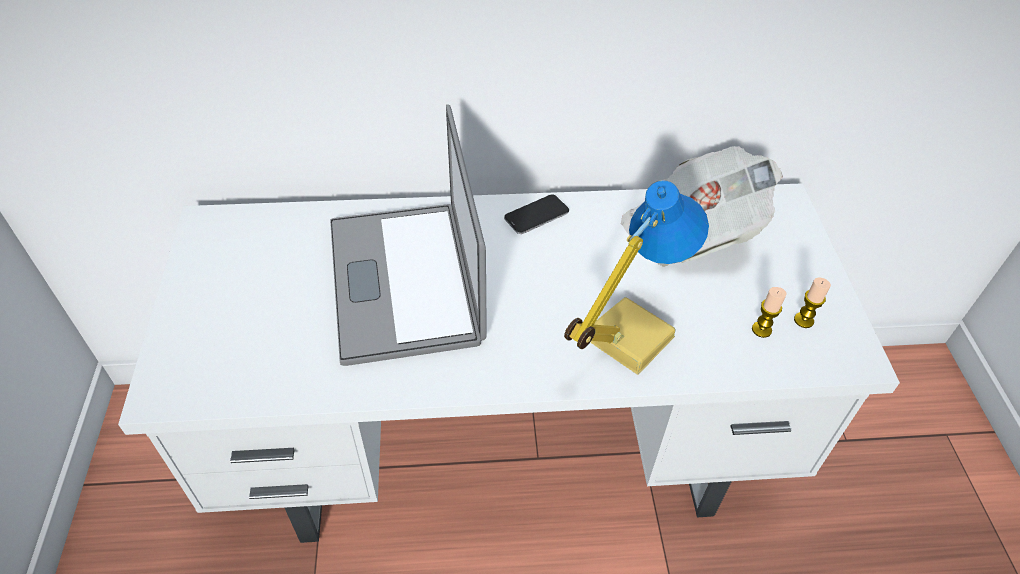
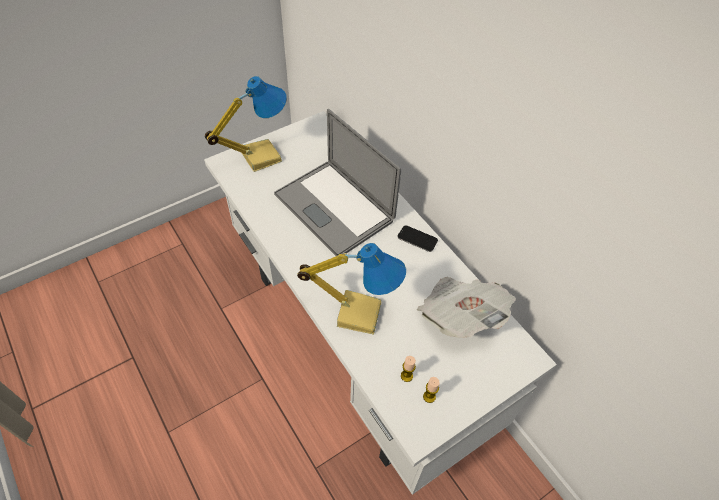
camera: 60 degrees right, 5 degrees up
(200, 331) = (260, 156): none -> table lamp
(404, 280) = (334, 207): laptop -> laptop turned 90 degrees counterclockwise

